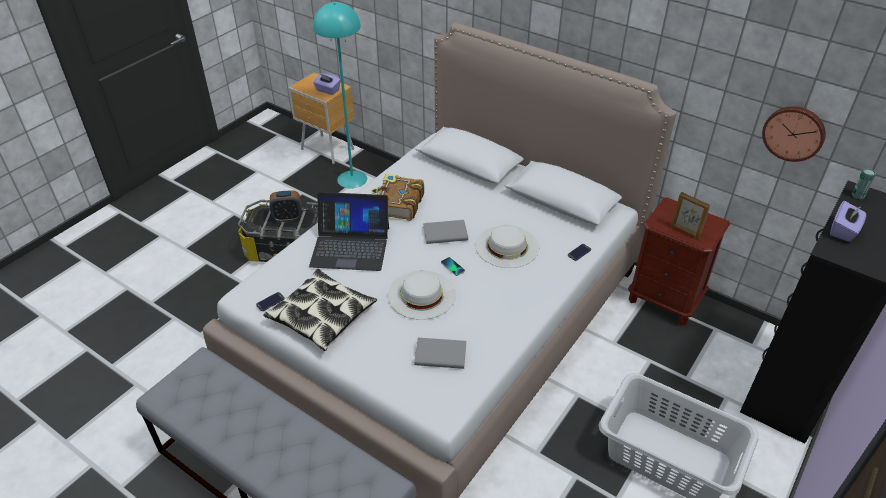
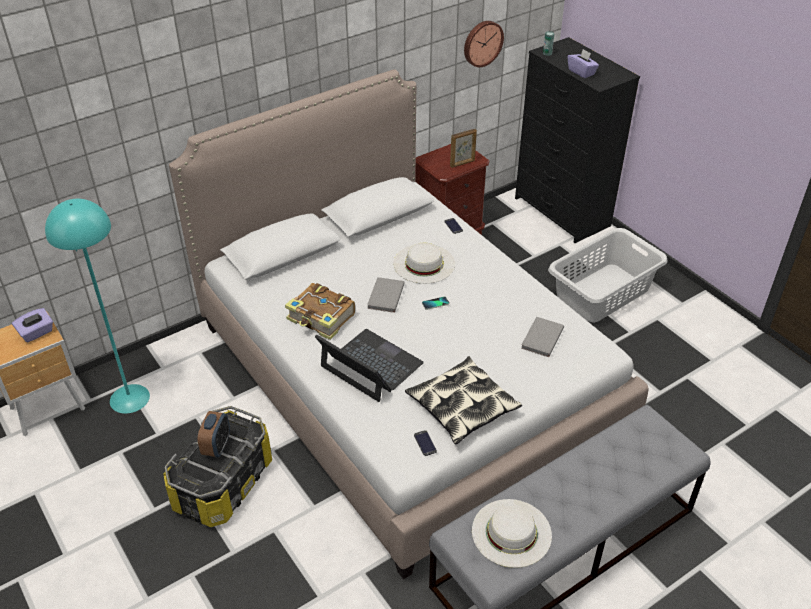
camera: 70 degrees left, 0 degrees up
(350, 246) = (370, 365): laptop -> laptop turned 75 degrees counterclockwise
(421, 294) = (463, 332): white hat -> white hat (511, 532)

